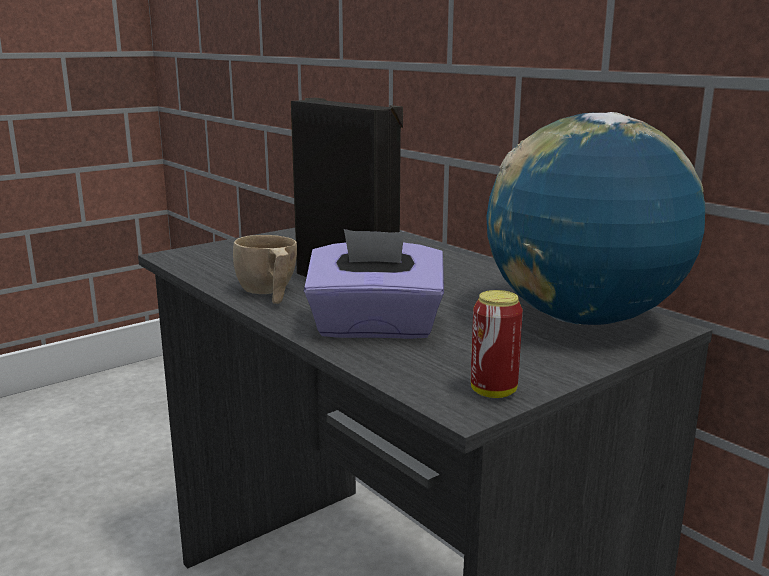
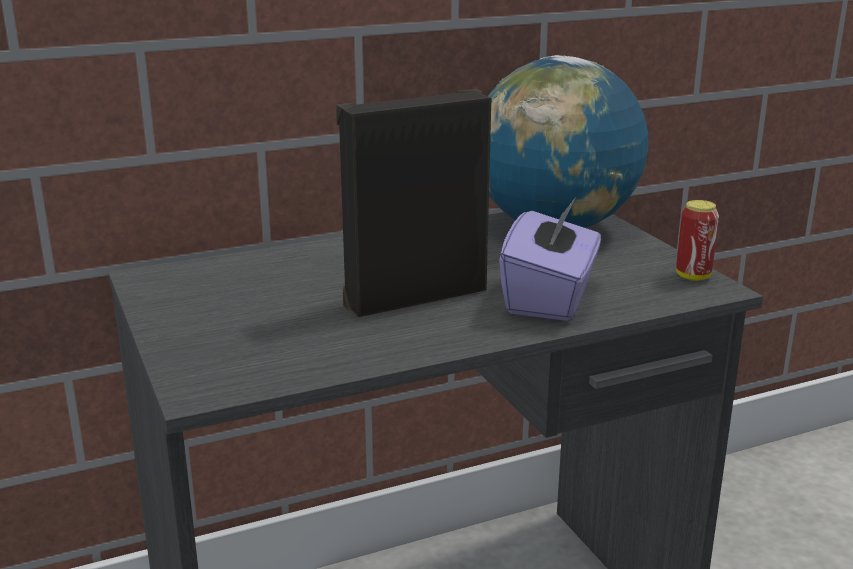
camera: 75 degrees left, 5 degrees up
(268, 294) = (423, 337): beige cup -> none

